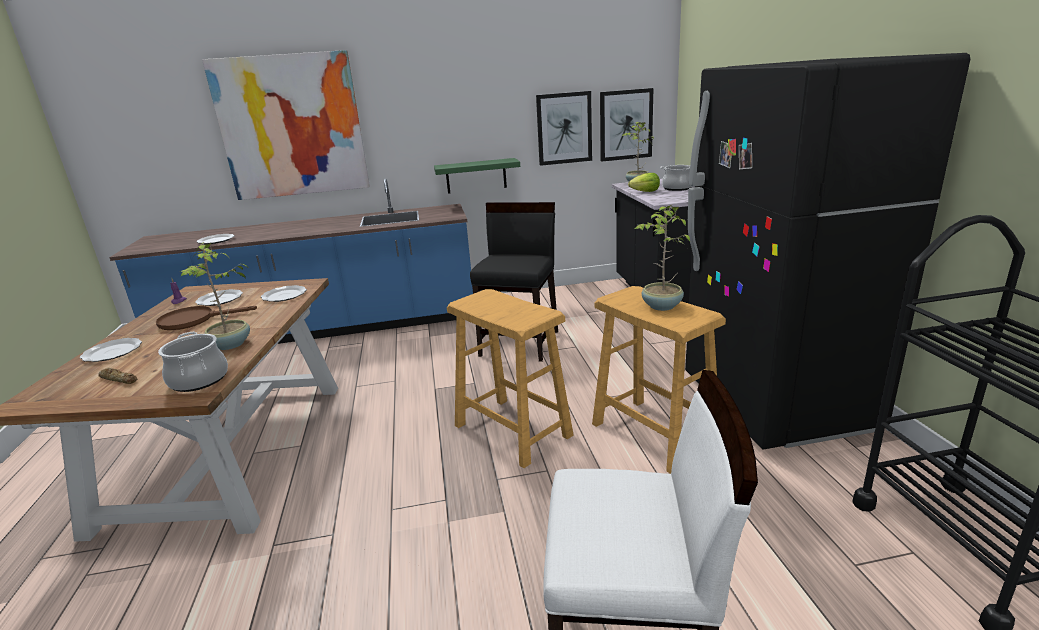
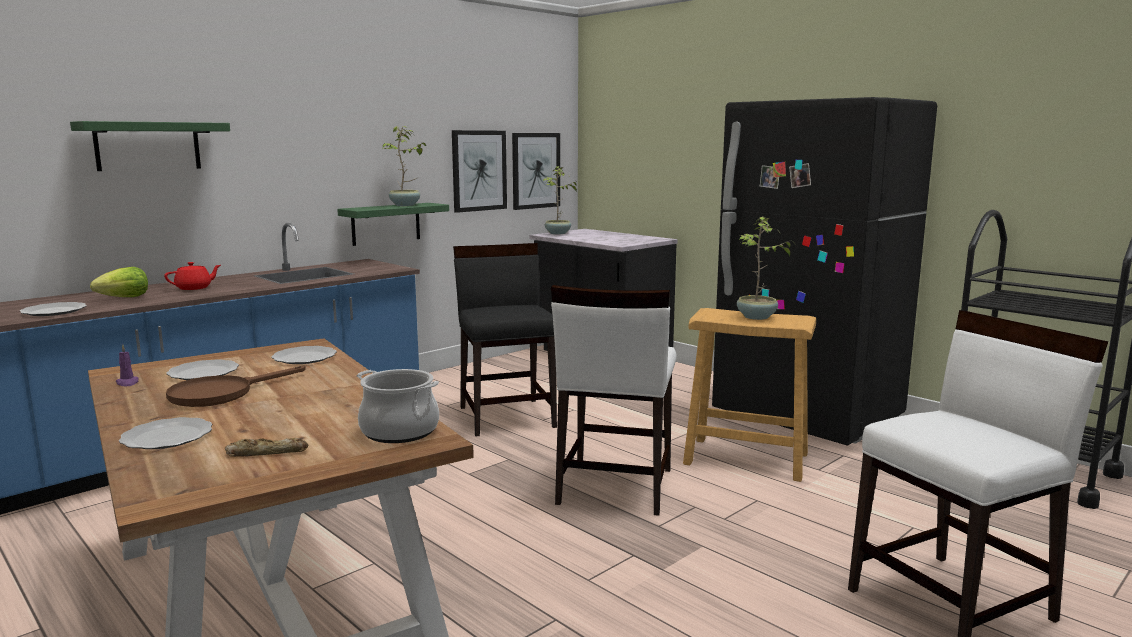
camera: 35 degrees left, 10 degrees down
(230, 345) = (355, 402): potted plant -> potted plant (405, 205)
(291, 126) = (148, 146): picture -> green shelf
(311, 226) = (194, 288): none -> red teapot
(512, 430) = (614, 487): beige stool -> white chair
(645, 192) = (586, 239): lettuce -> lettuce (125, 298)
(677, 188) = (610, 235): cooking pot -> none

